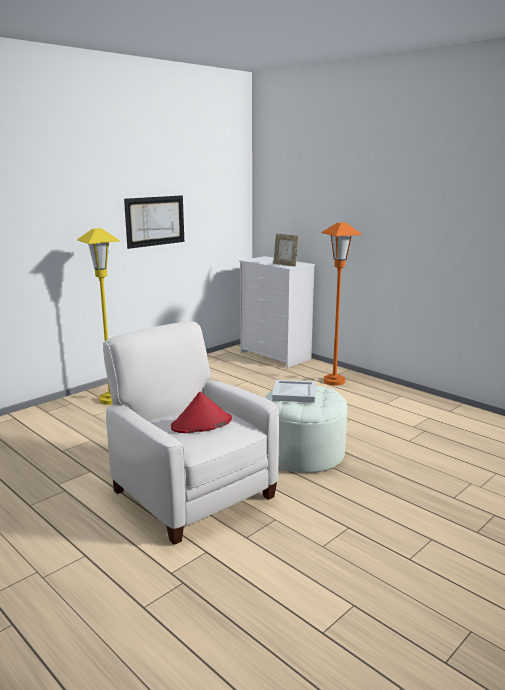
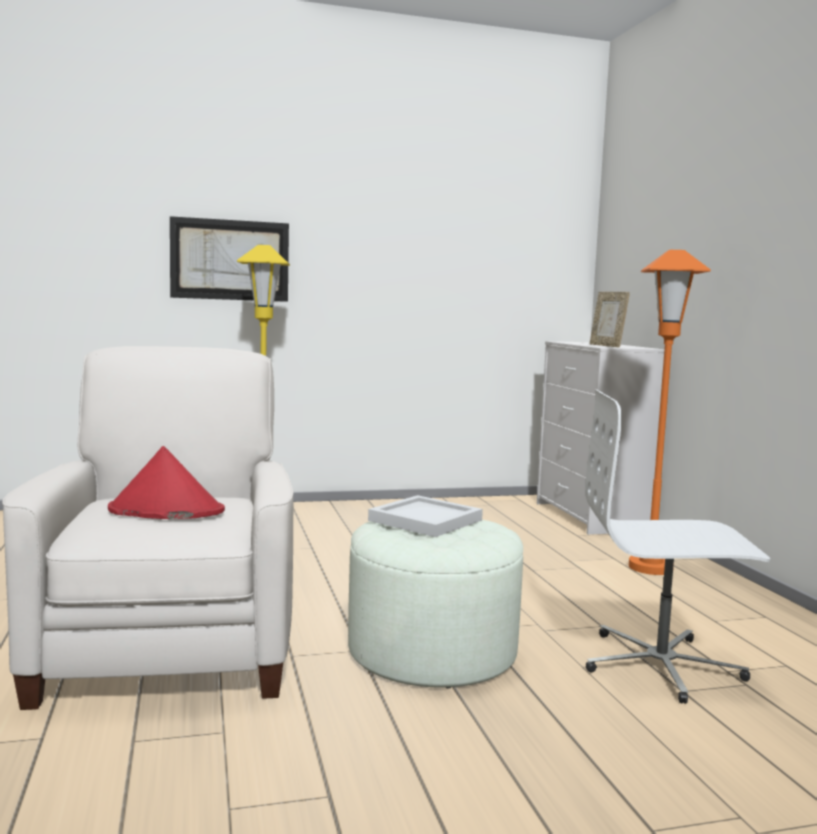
camera: 30 degrees right, 10 degrees down
(155, 221) = (399, 260): picture -> picture (230, 260)
(390, 431) = (662, 665): none -> white office chair

